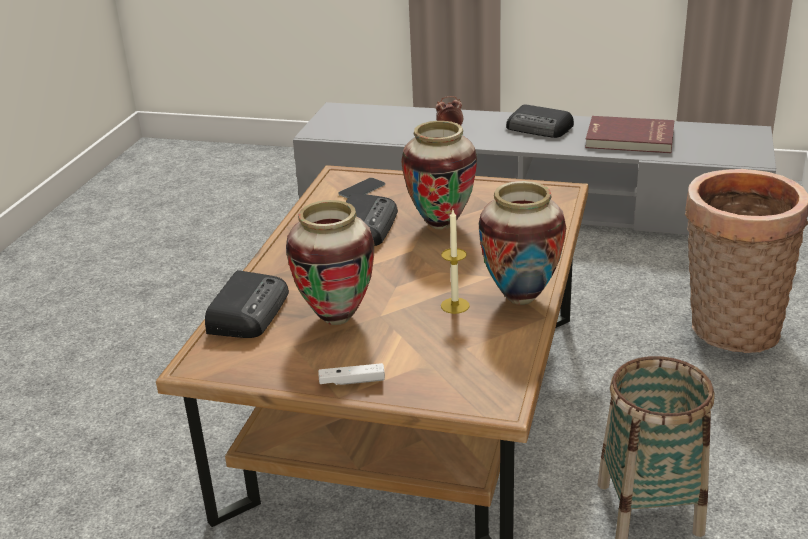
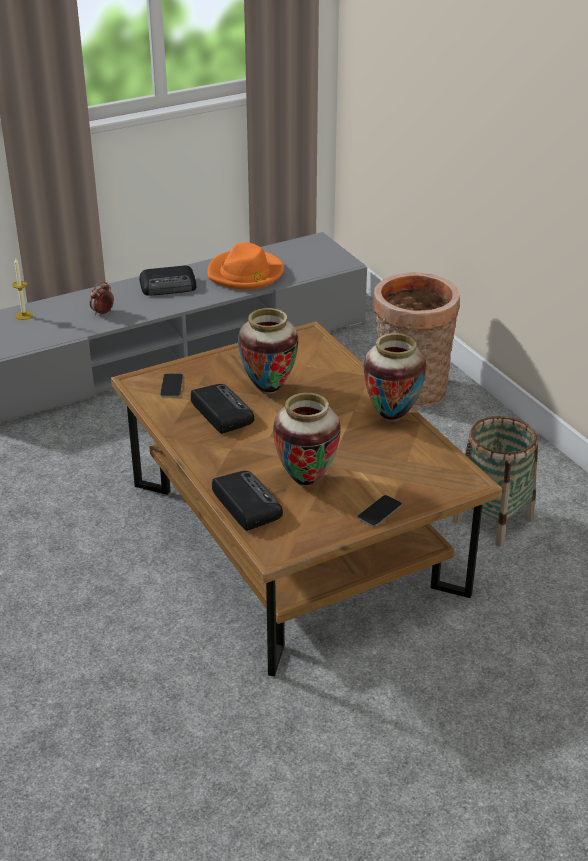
camera: 45 degrees left, 5 degrees up
(352, 381) = (379, 511): white game controller -> phone
(455, 305) = (362, 439): candle -> candle (24, 315)
(629, 139) = (245, 273): red book -> orange hat

